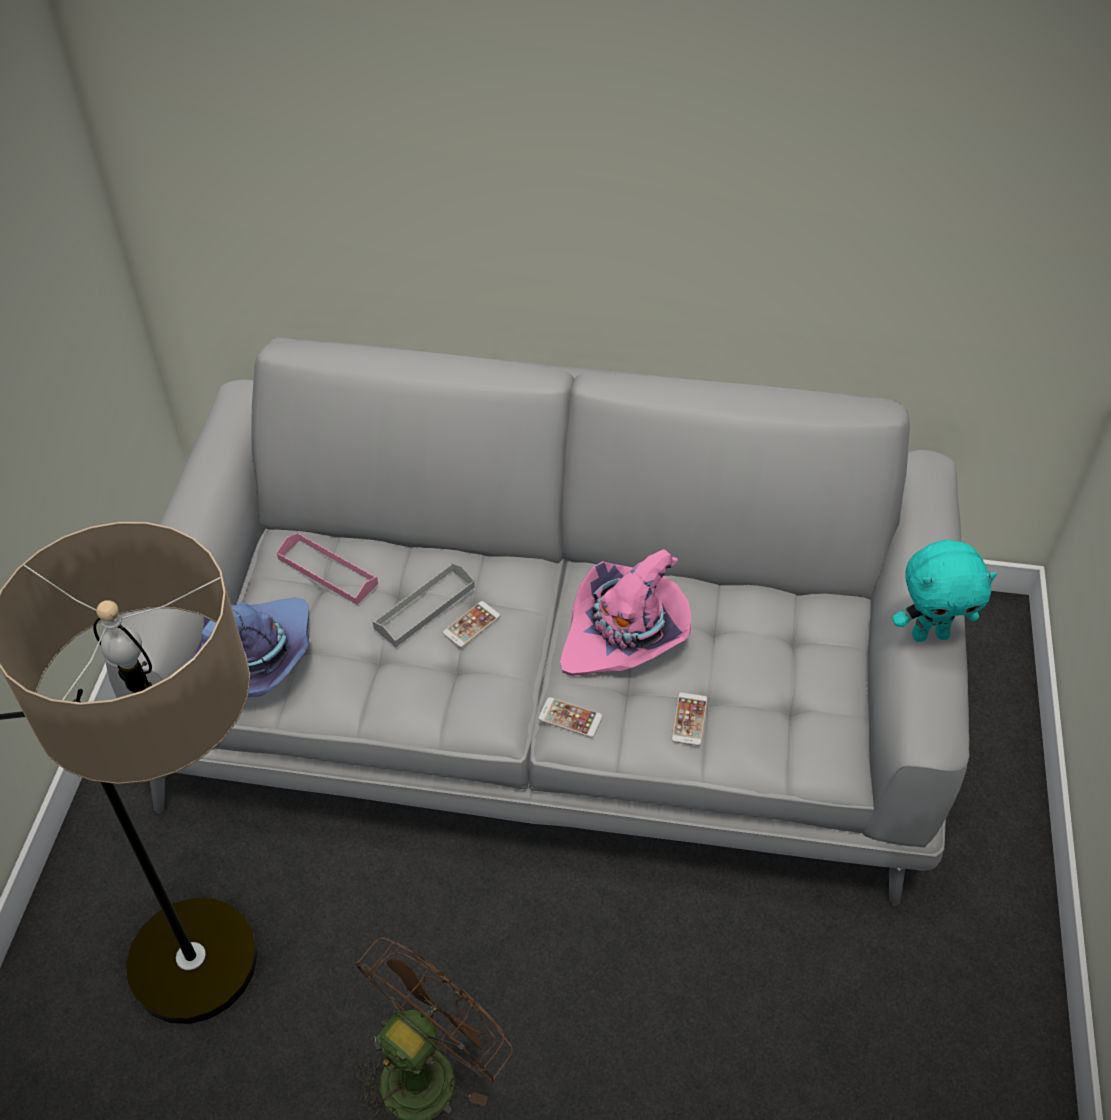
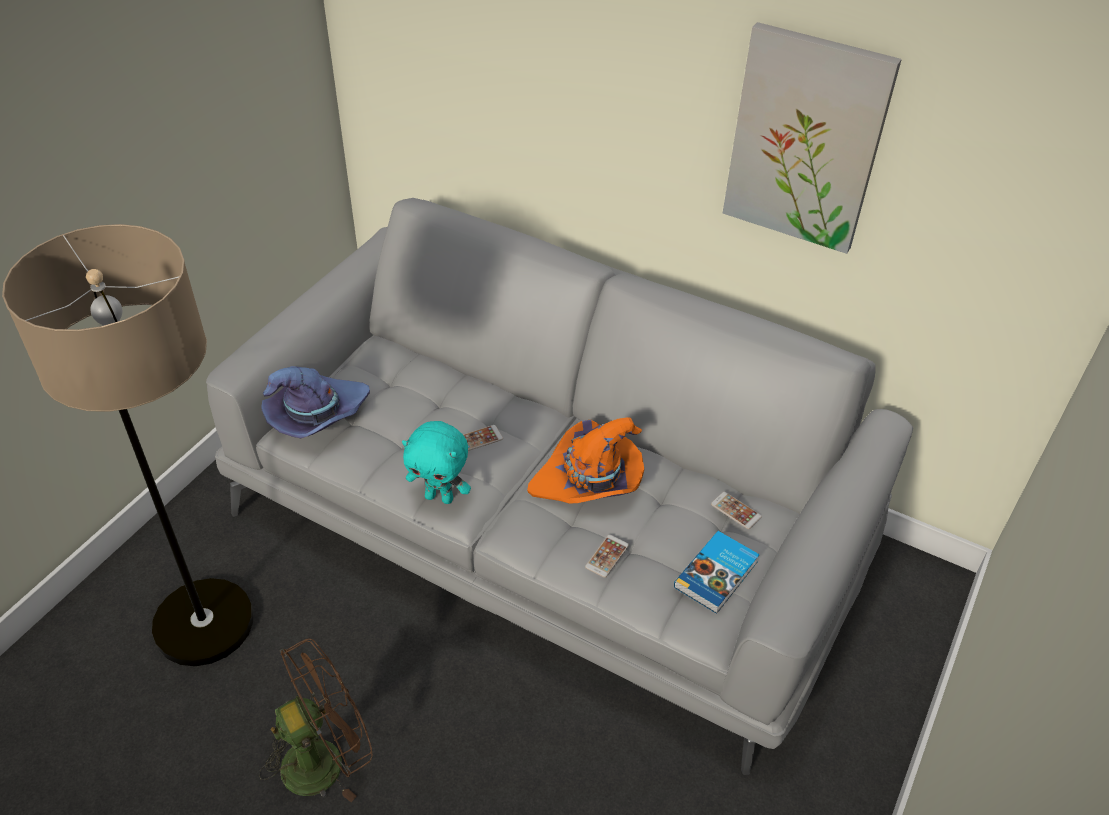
camera: 20 degrees right, 5 degrees down
(327, 571) = (396, 373): pink tray -> none
(424, 607) = (450, 417): grey tray -> none
(570, 718) = (516, 526): phone -> phone (735, 510)
(625, 633) = (590, 480): pink hat -> orange hat
(792, 170) = (806, 140): none -> picture
(819, 699) = (718, 574): none -> book
(930, 634) = (820, 546): turquoise plush toy -> turquoise plush toy (440, 497)

